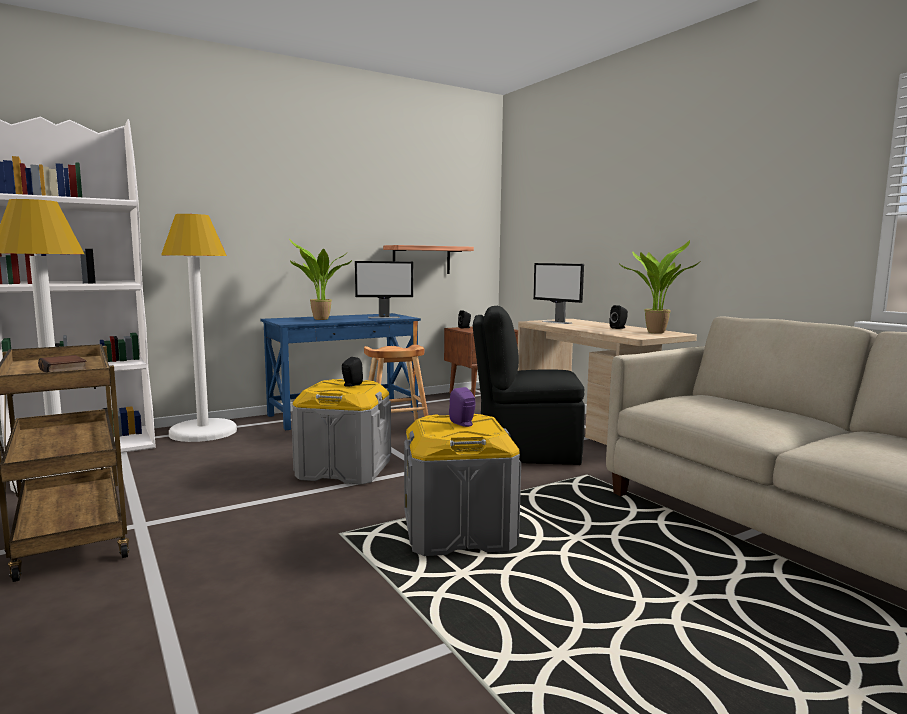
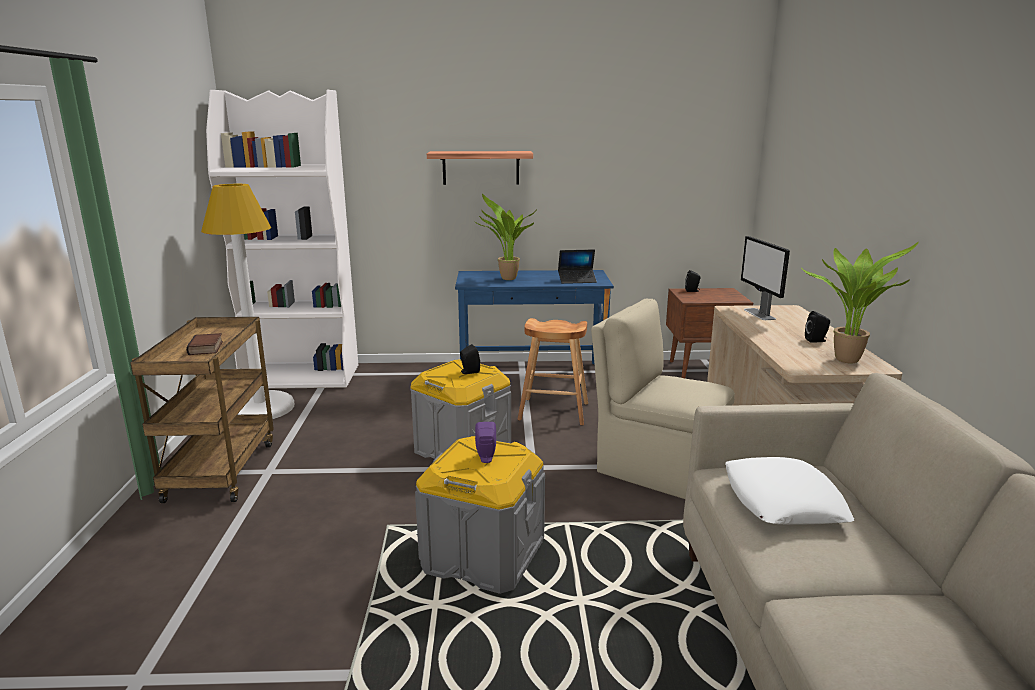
camera: 30 degrees right, 10 degrees up
(203, 432) = (395, 375): white floor lamp -> none
(384, 317) = (577, 280): monitor -> laptop
(421, 260) = (644, 210): shelf -> shelf (481, 168)
(525, 452) = (659, 469): black chair -> beige chair
(712, 407) = (783, 501): none -> white pillow

